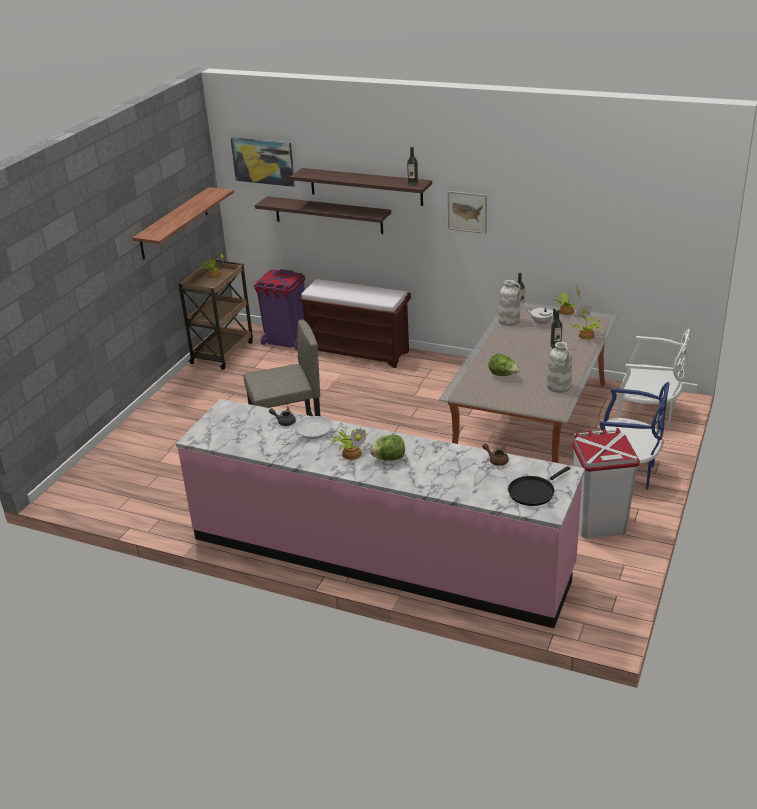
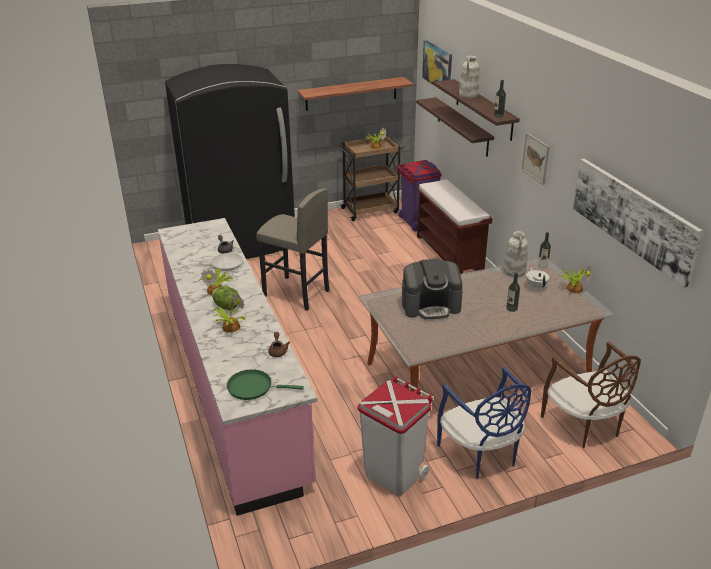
camera: 45 degrees right, 0 degrees up
(148, 445) = (242, 243): none -> black fridge
(503, 375) = (431, 306): lettuce -> coffee machine
(533, 492) = (253, 387): black frying pan -> green frying pan
(559, 386) = (453, 338): white vase -> white vase (468, 95)
(586, 336) = (552, 315): potted plant -> potted plant (229, 327)
(617, 223) = (632, 217): none -> picture
(647, 415) = (584, 425): white chair -> brown chair

